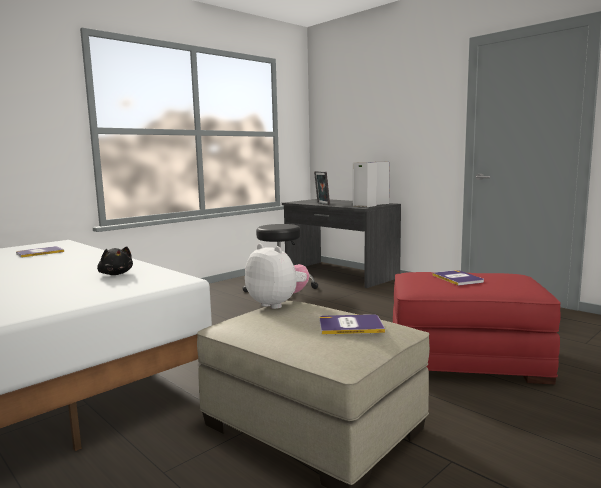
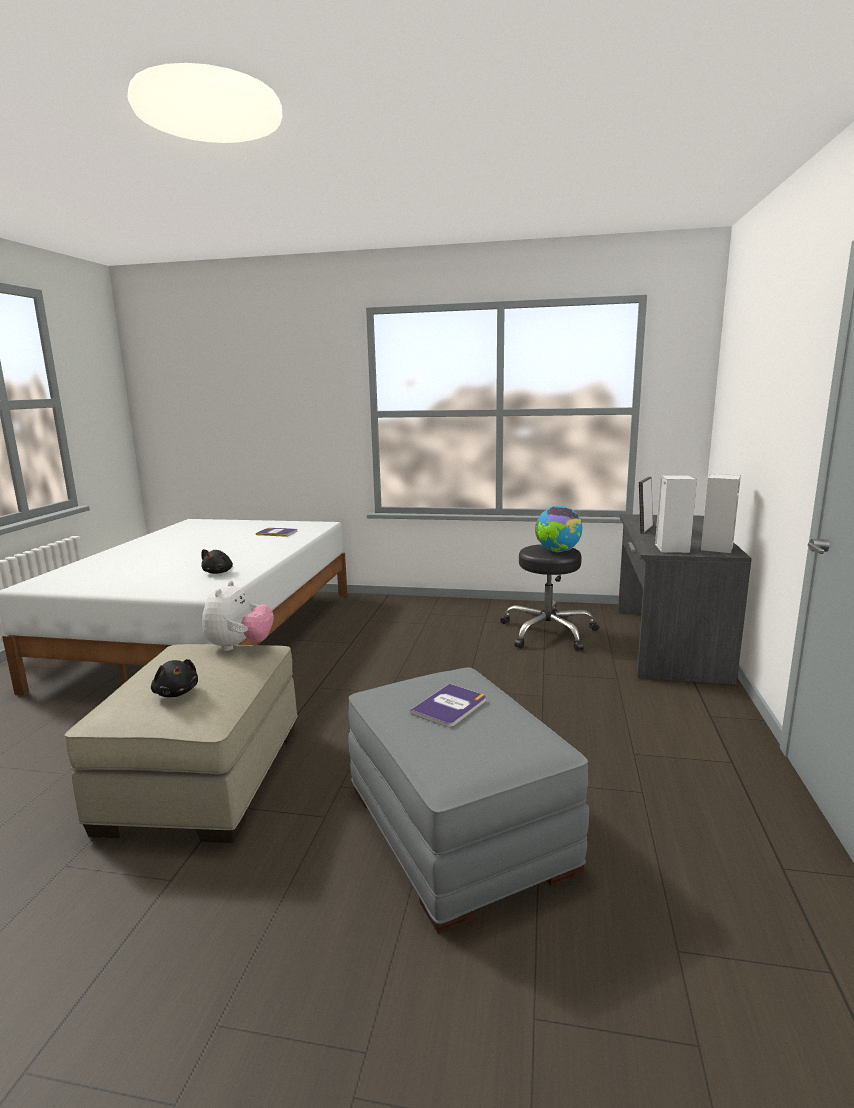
camera: 55 degrees right, 5 degrees up
(284, 225) = (557, 551): none -> globe
(350, 325) = (176, 692): book -> black plush toy
(466, 358) = (458, 827): red ottoman -> grey ottoman

